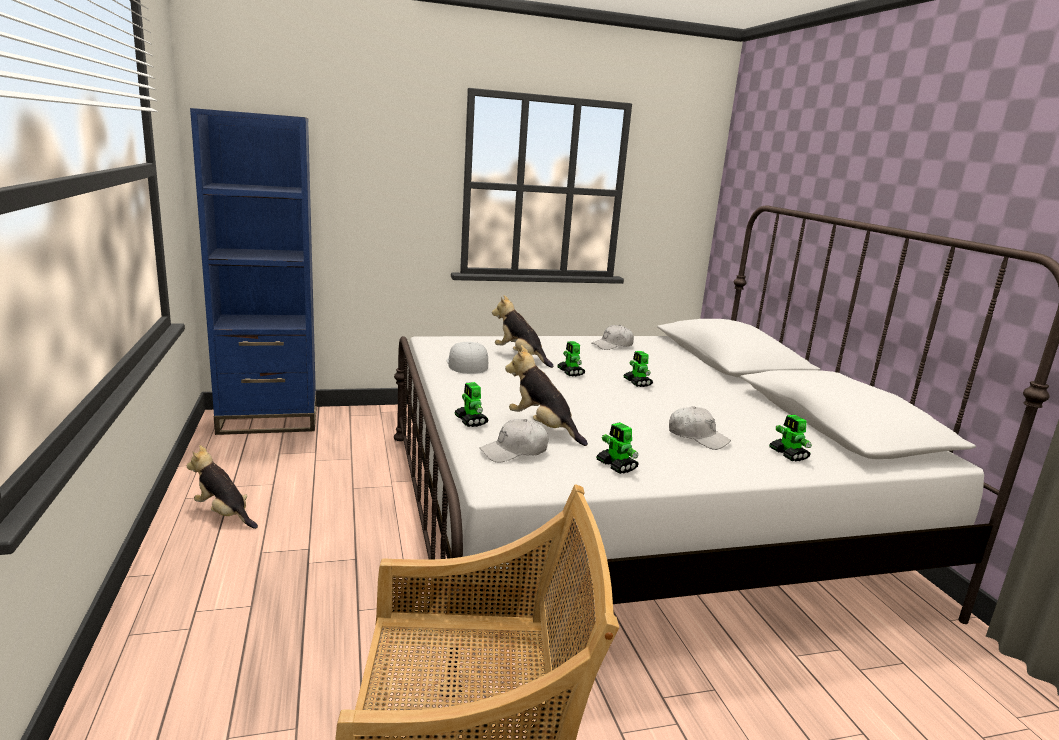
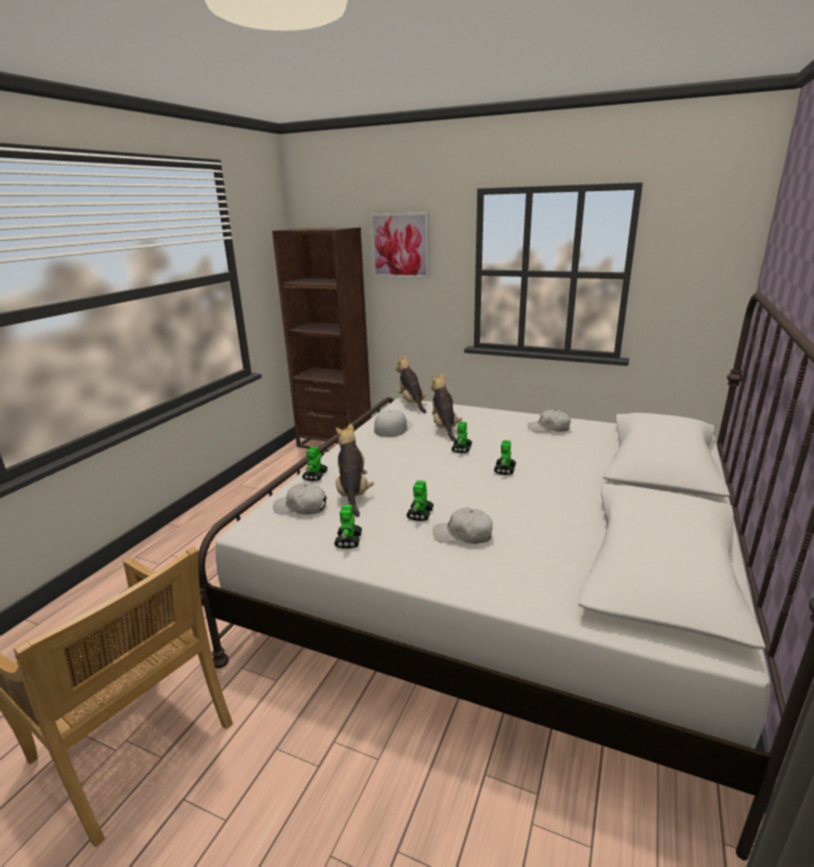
camera: 40 degrees right, 5 degrees up
(224, 514) = (245, 500): plush toy -> plush toy (412, 403)
(268, 420) = (335, 443): blue bookcase -> brown bookcase
(366, 146) = (400, 245): none -> picture
(697, 437) = (463, 535): white cap -> white cap turned 120 degrees clockwise
(788, 455) = (521, 579): toy robot -> toy robot (420, 514)

